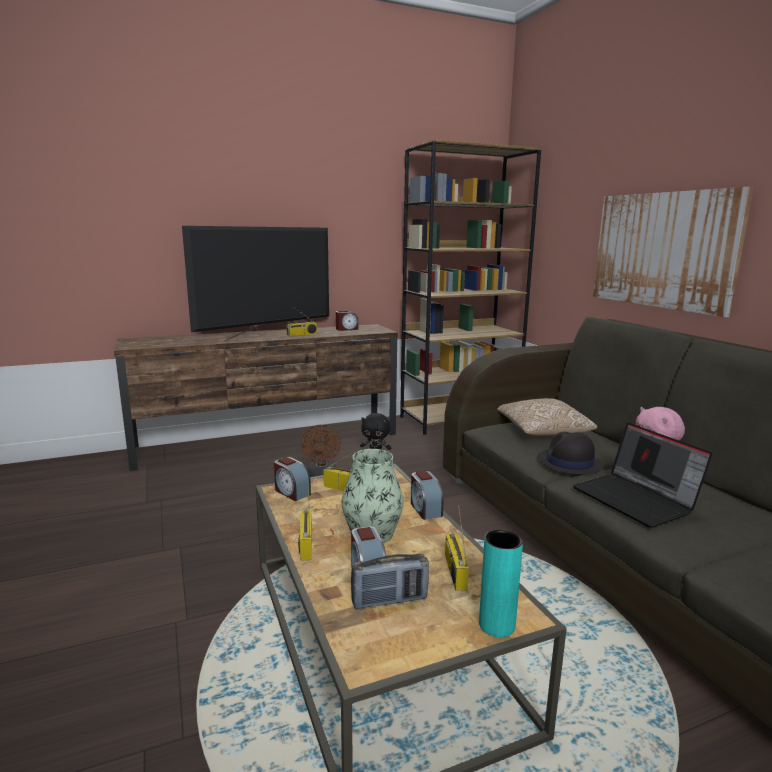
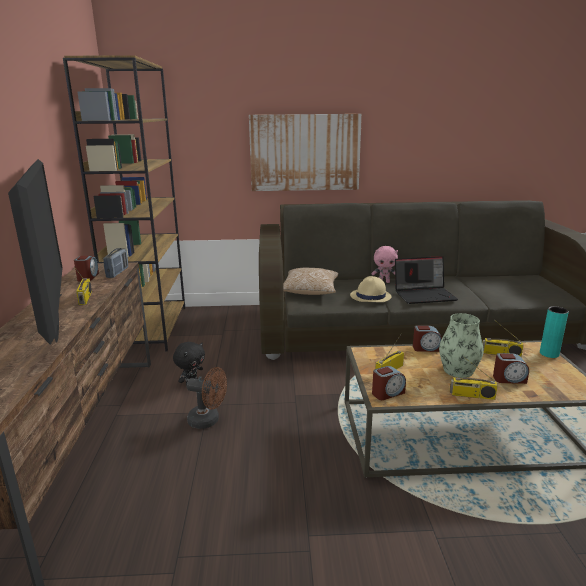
camera: 70 degrees left, 5 degrees up
(389, 600) = (534, 376): radio -> radio (117, 273)
(569, 462) = (370, 296): black hat -> beige hat

